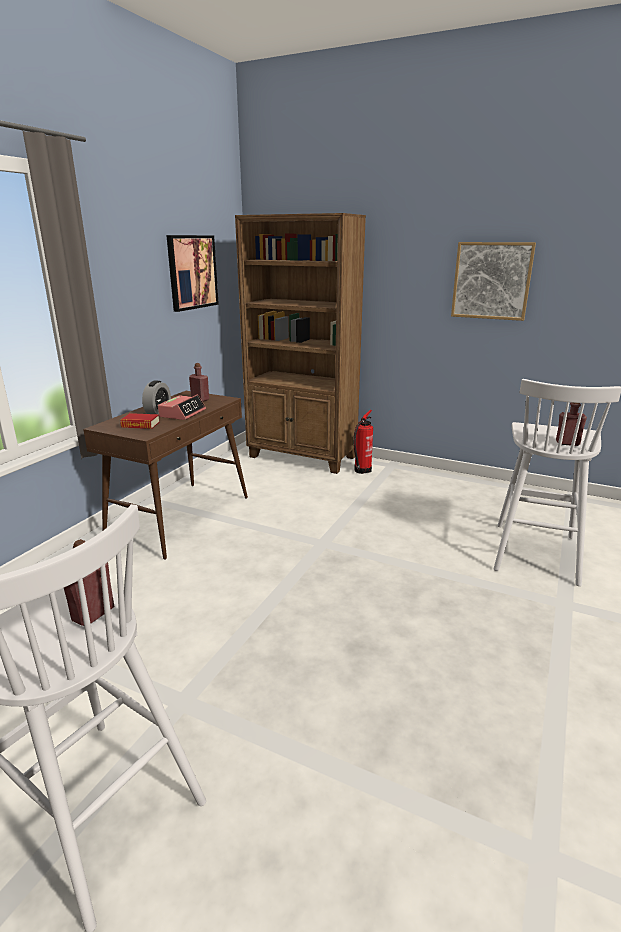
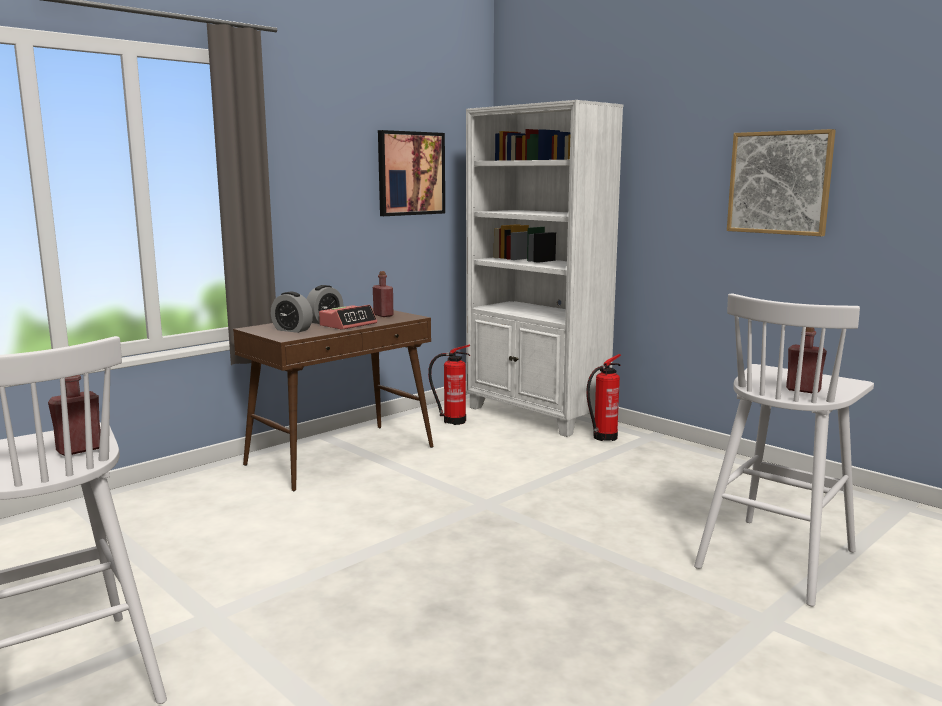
camera: 20 degrees right, 10 degrees down
(140, 425) = (292, 330): book -> alarm clock
(245, 471) = (452, 421): none -> fire extinguisher
(302, 457) = (536, 415): brown bookcase -> white bookcase

